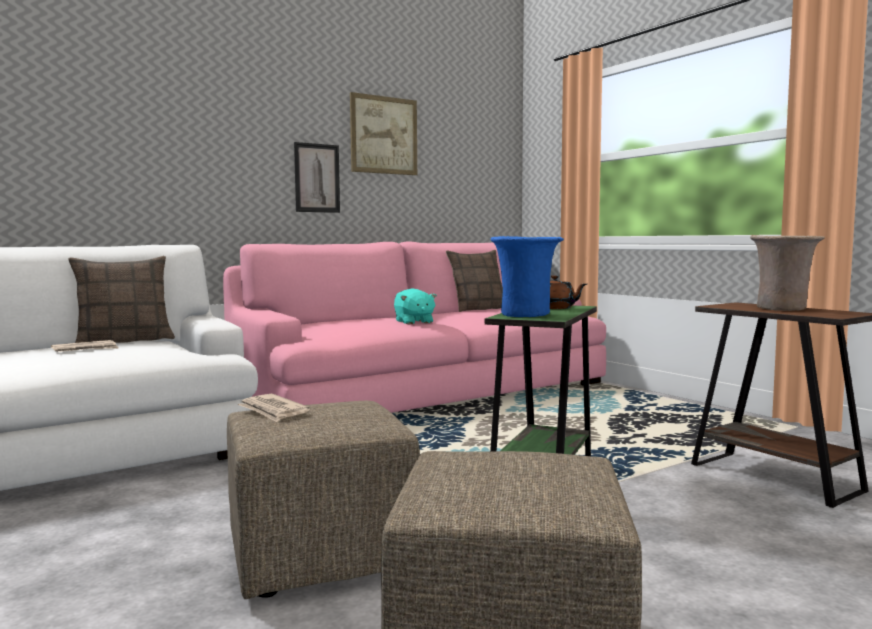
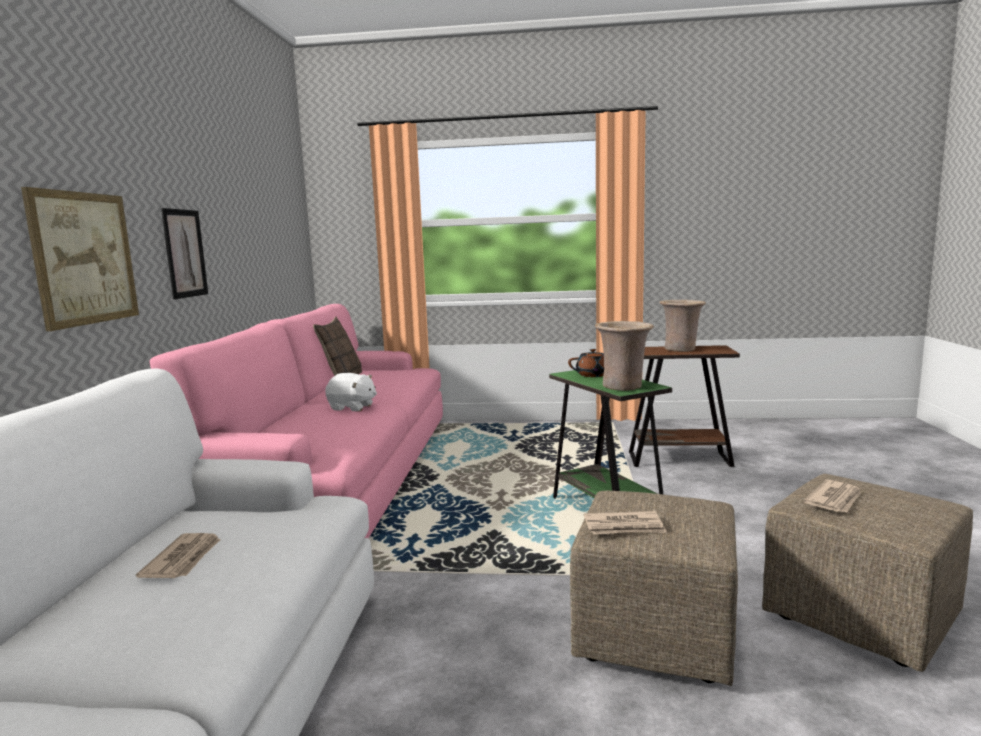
camera: 50 degrees left, 5 degrees up
(125, 341) = (161, 529): pillow -> none
(384, 135) = (227, 196): picture -> picture (84, 258)
(413, 322) = (352, 407): turquoise plush toy -> white plush toy
(480, 461) = (835, 500): none -> newspaper
(526, 315) = (624, 386): blue vase -> beige vase

